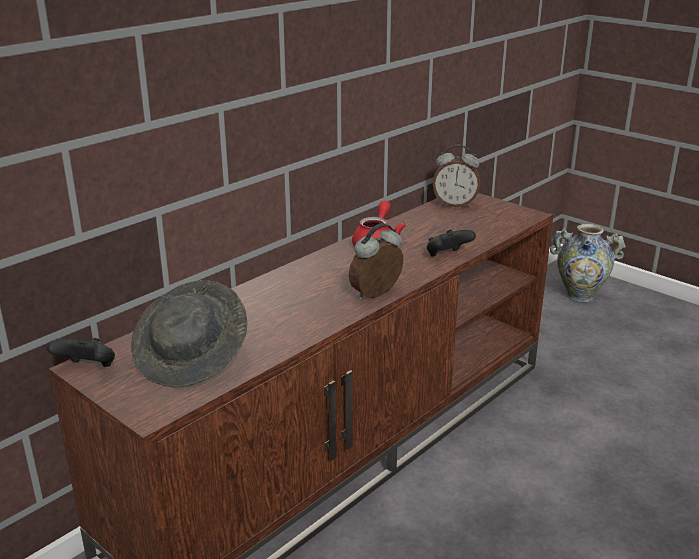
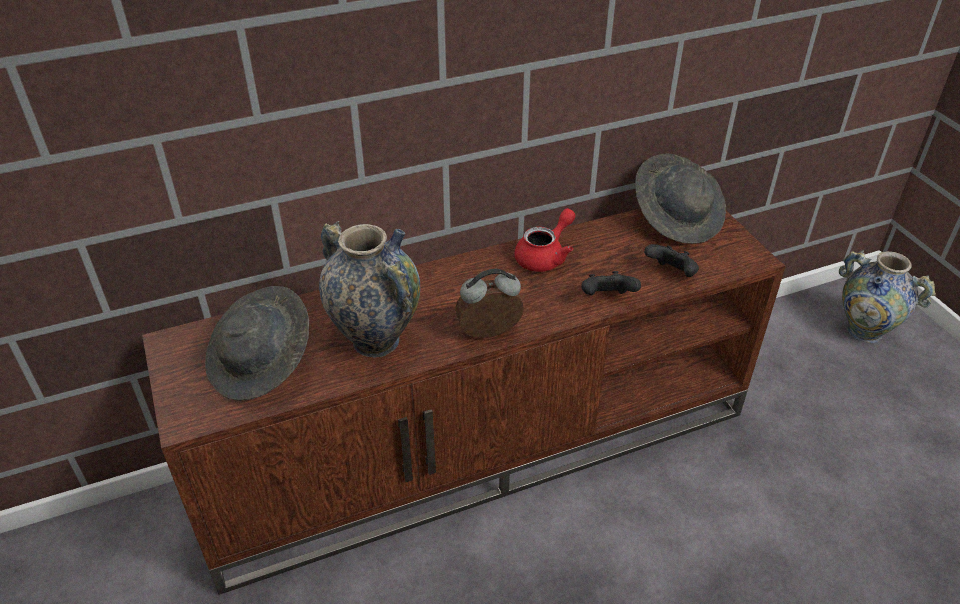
camera: 25 degrees right, 15 degrees up
(88, 369) = (171, 346): black game controller -> black game controller (671, 274)
(284, 320) = (375, 340): none -> vase
(455, 204) = (677, 218): alarm clock -> grey hat

